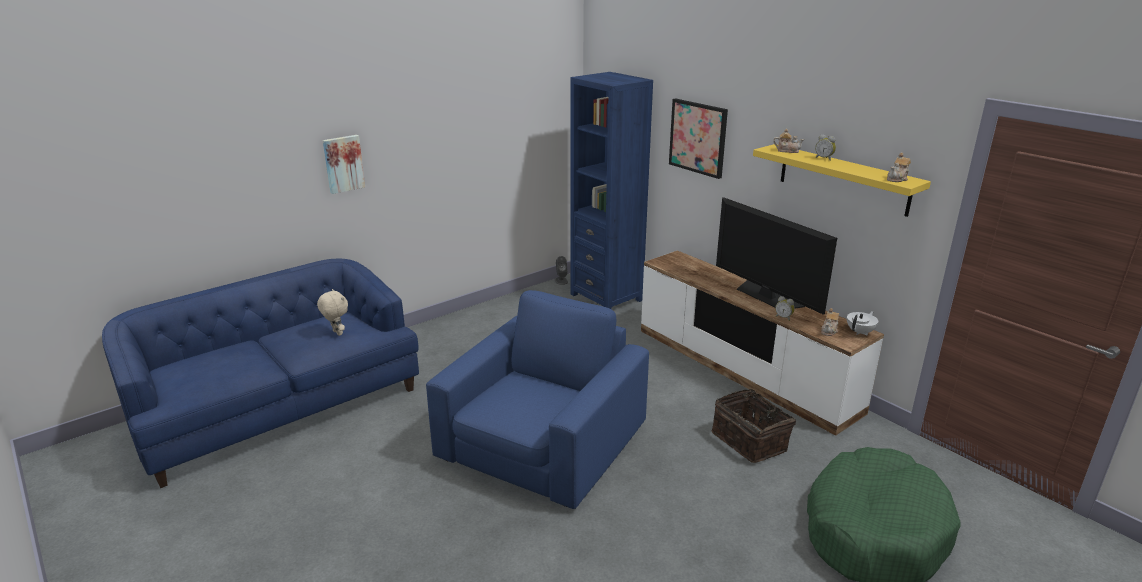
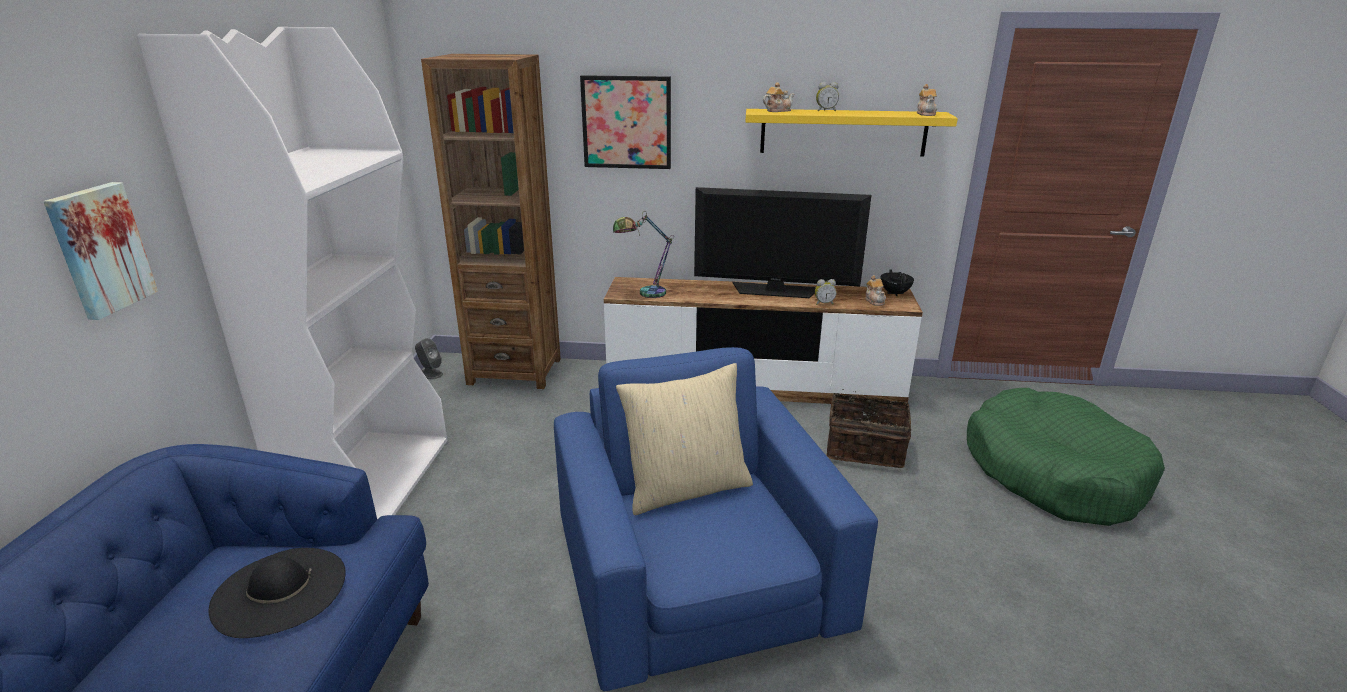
camera: 45 degrees left, 0 degrees up
(336, 333) = (279, 591): beige plush toy -> black hat
(467, 324) = (372, 481): none -> white bookcase
(543, 382) = (686, 488): none -> beige pillow
(606, 297) = (515, 371): blue bookcase -> brown bookcase
(674, 267) = (644, 294): none -> table lamp
(860, 332) = (895, 293): white teapot -> black teapot

